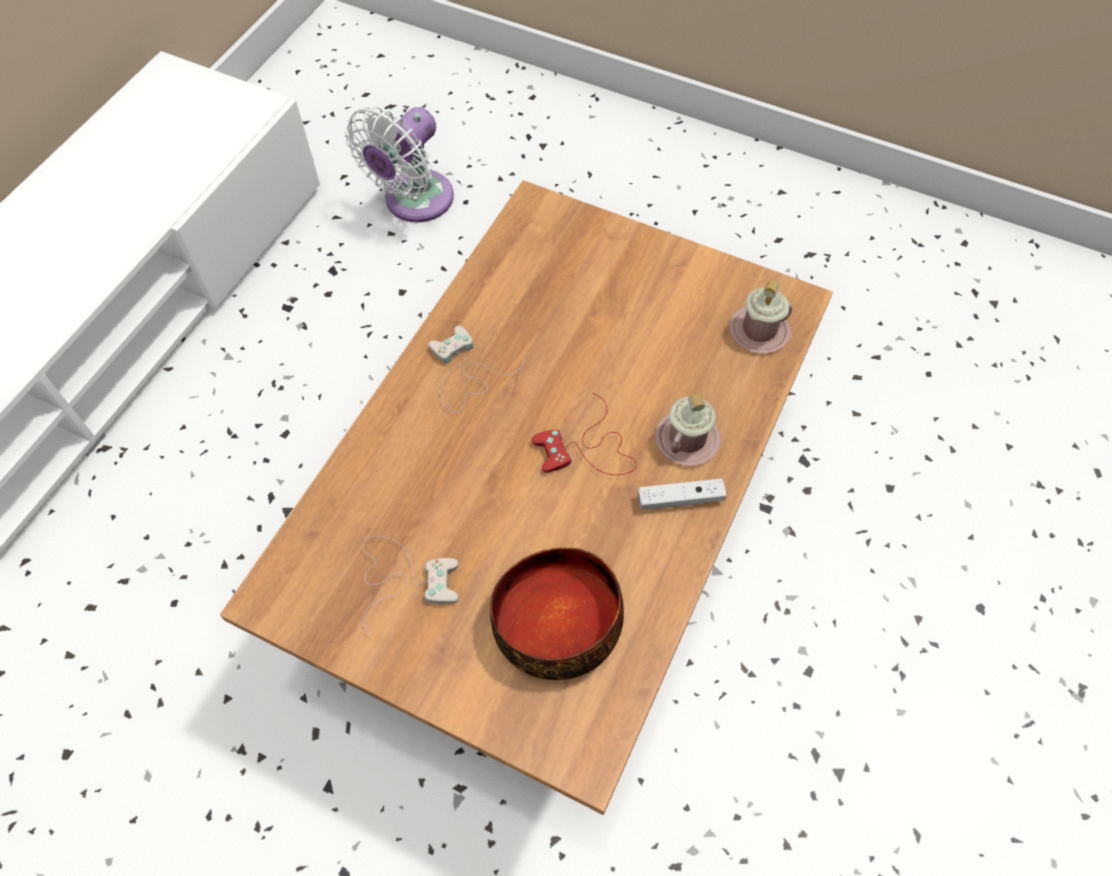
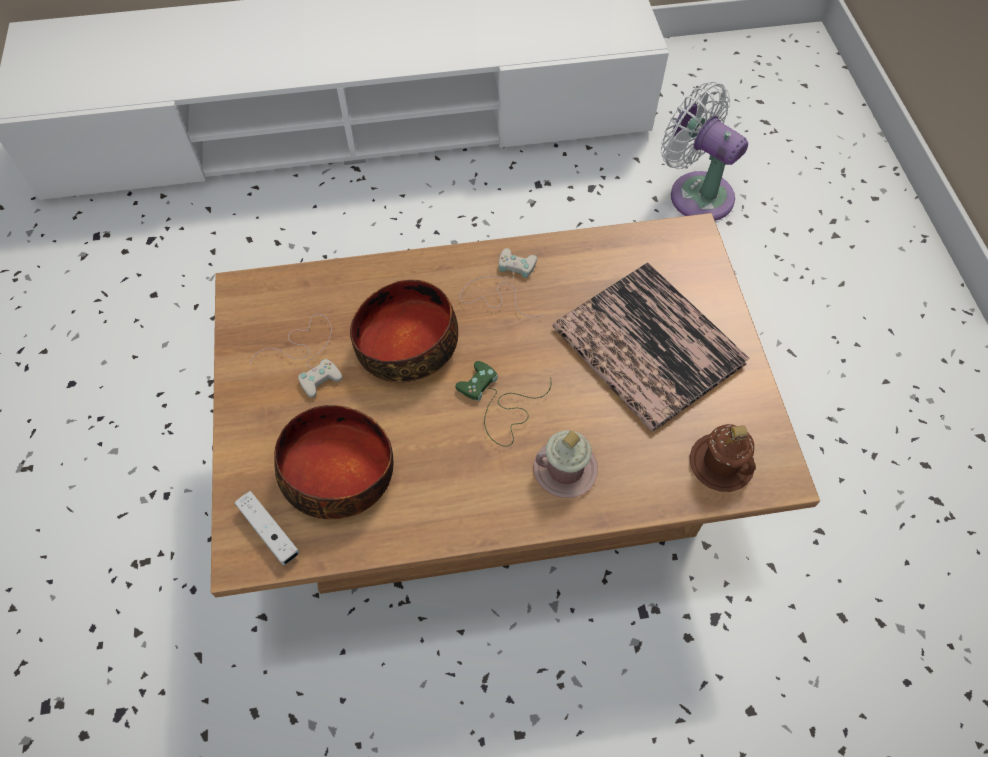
camera: 55 degrees right, 0 degrees up
(414, 202) = (696, 193): white fan -> white fan turned 45 degrees clockwise
(462, 484) = (407, 343): none -> bowl
(588, 449) = (500, 405): red game controller -> green game controller
(616, 307) = (648, 346): none -> book
(680, 499) = (505, 496): white game controller -> white game controller (269, 531)
(759, 330) = (720, 463): pink mug -> brown mug

